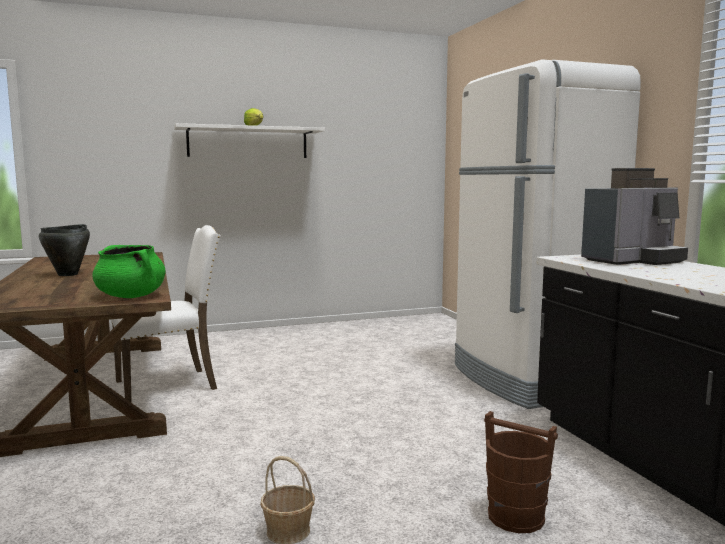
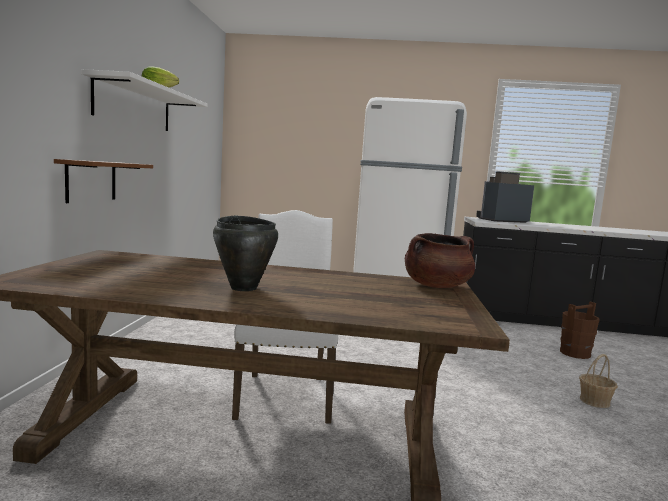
camera: 65 degrees left, 0 degrees up
(131, 296) = (437, 286): green cooking pot -> brown cooking pot
(189, 204) = (91, 181): none -> brown shelf
(633, 260) = (501, 220): coffee machine -> coffee machine turned 105 degrees counterclockwise

